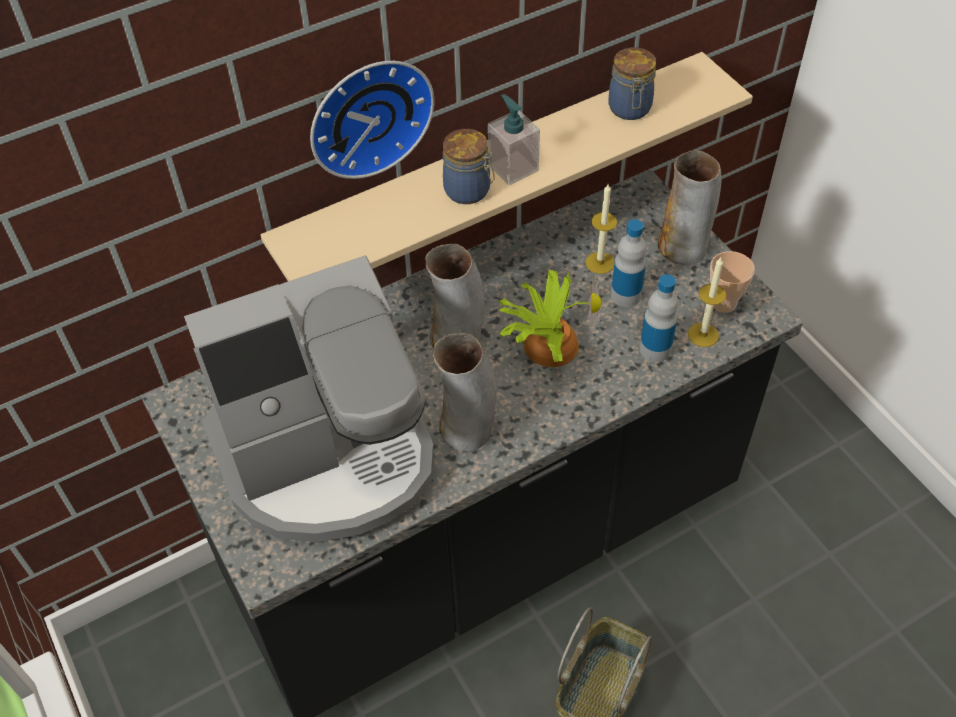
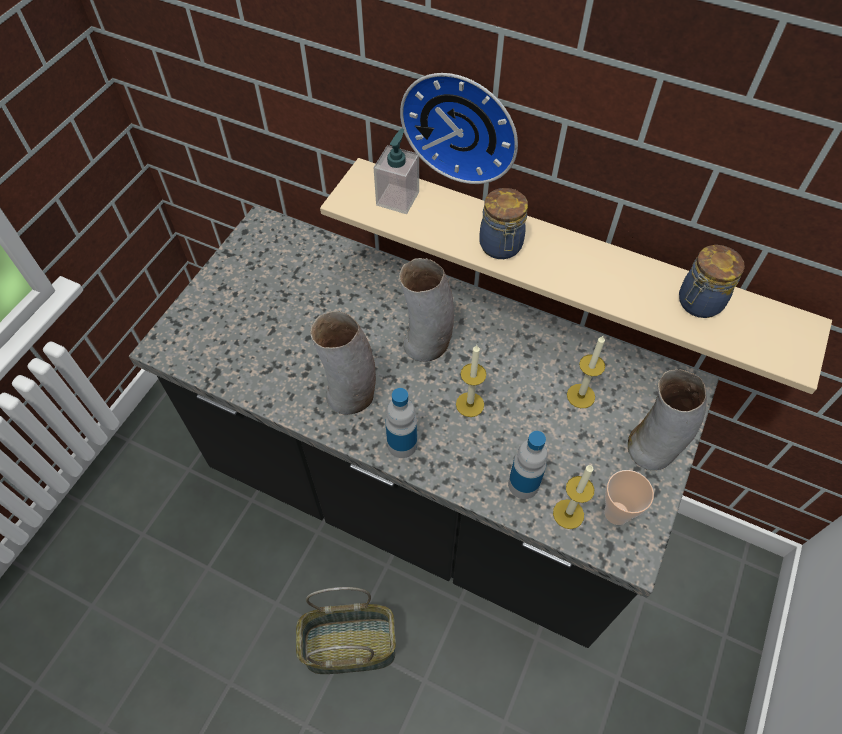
camera: 55 degrees right, 5 degrees up
(328, 456) = (272, 327): coffee machine -> none
(513, 168) = (551, 260): soap dispenser -> soap dispenser (398, 198)
(548, 343) = (470, 404): potted plant -> candle
(626, 295) = (562, 432): bottle -> bottle (402, 444)

